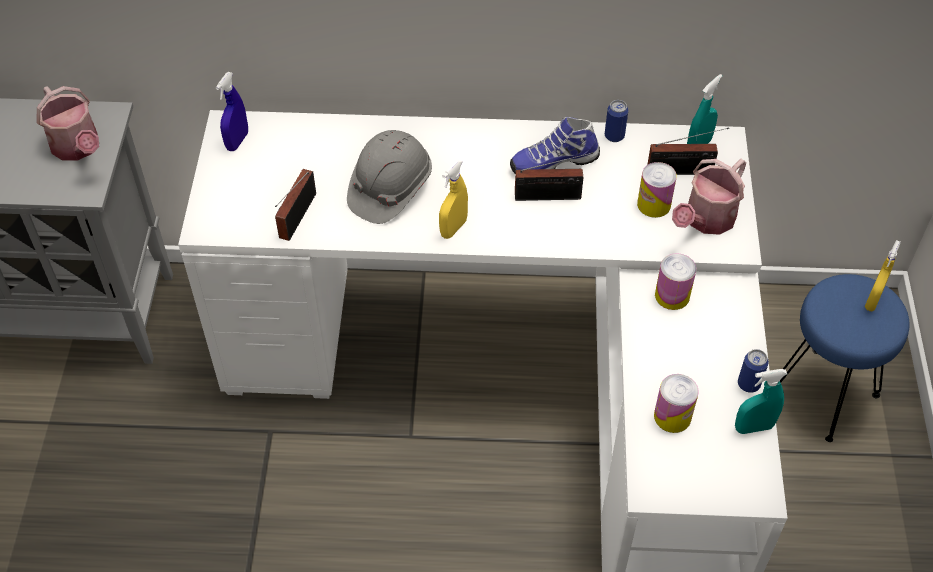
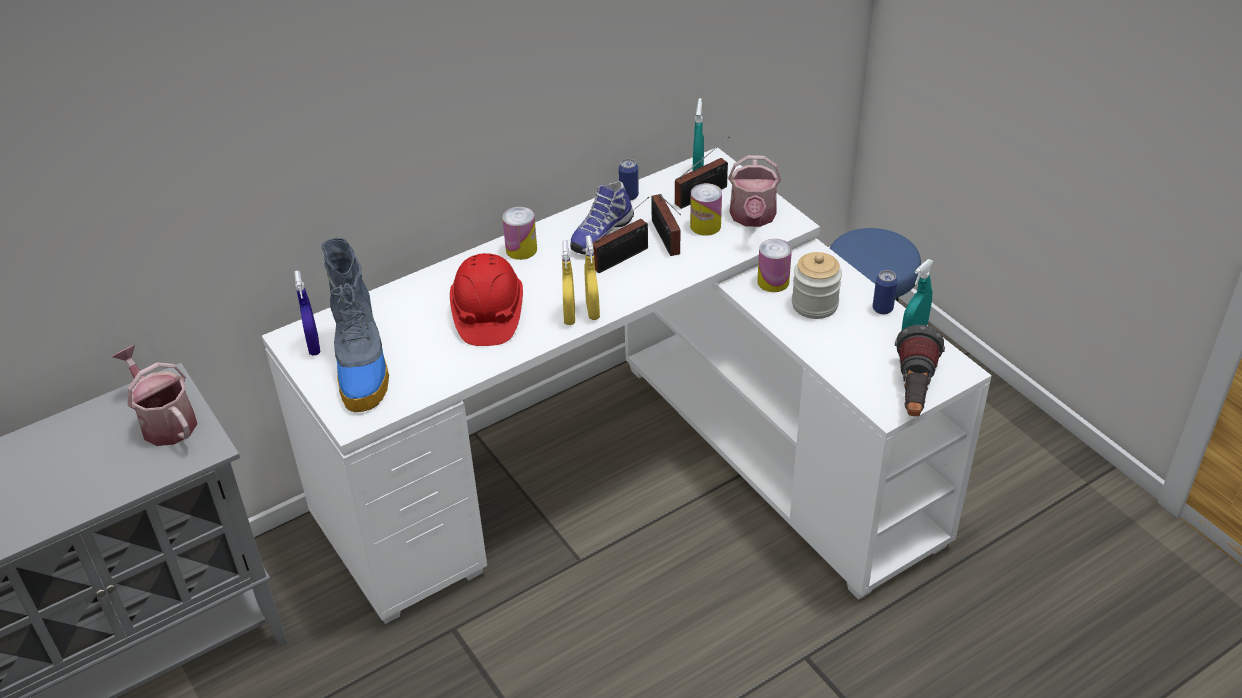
camera: 35 degrees left, 10 degrees down
(78, 148) = (164, 421): watering can -> watering can turned 150 degrees counterclockwise
(254, 181) = (362, 366): none -> boot
(295, 218) = (428, 374): radio -> radio (666, 239)
(389, 189) = (487, 315): grey hard hat -> red hard hat
(672, 416) = (853, 356): can -> can (521, 249)
(688, 342) = (814, 304): none -> jar
(693, 488) = (914, 392): none -> flashlight
(872, 300) = (878, 240): yellow spray bottle -> yellow spray bottle (592, 310)

